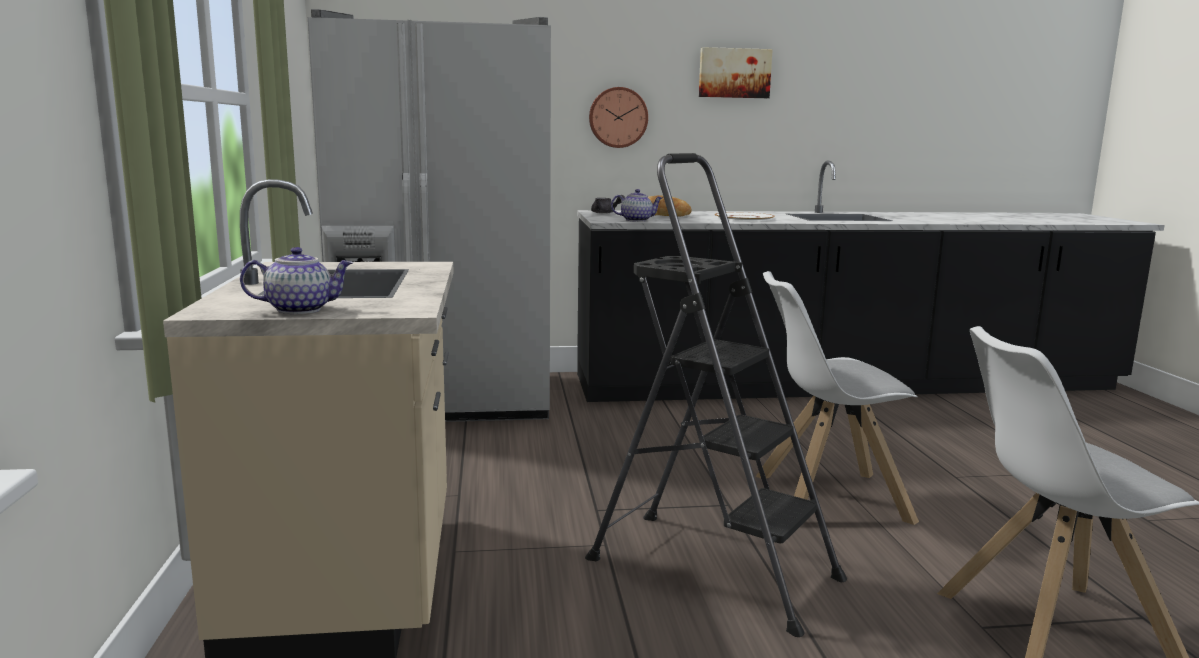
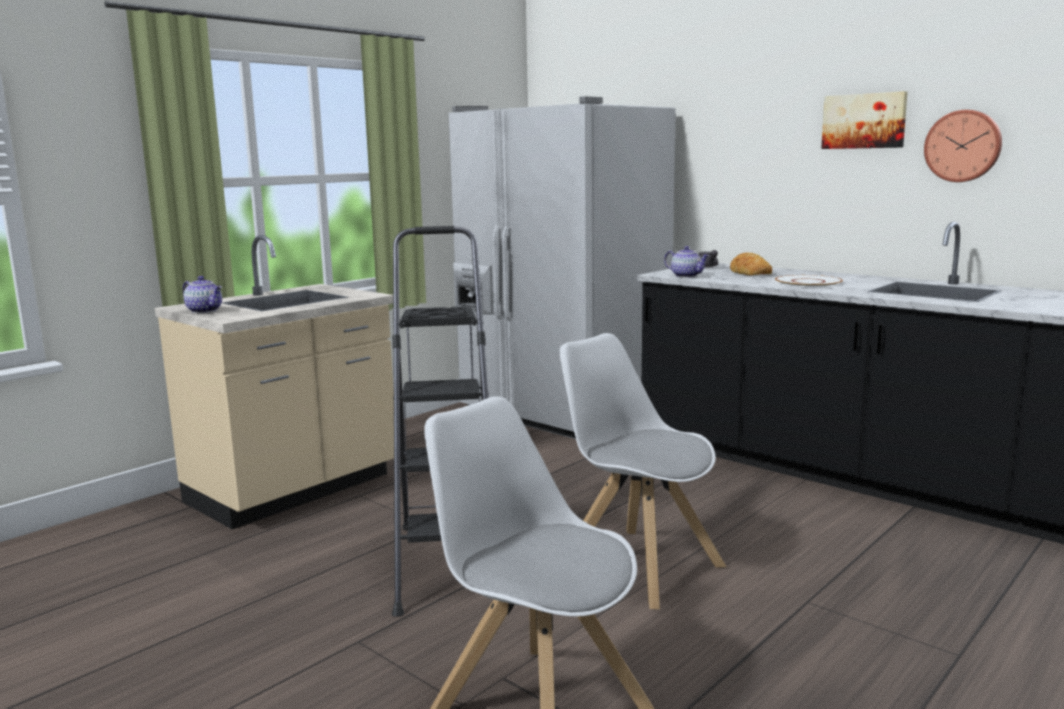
camera: 50 degrees right, 0 degrees up
(618, 117) = (744, 172): wall clock -> wall clock (963, 146)

